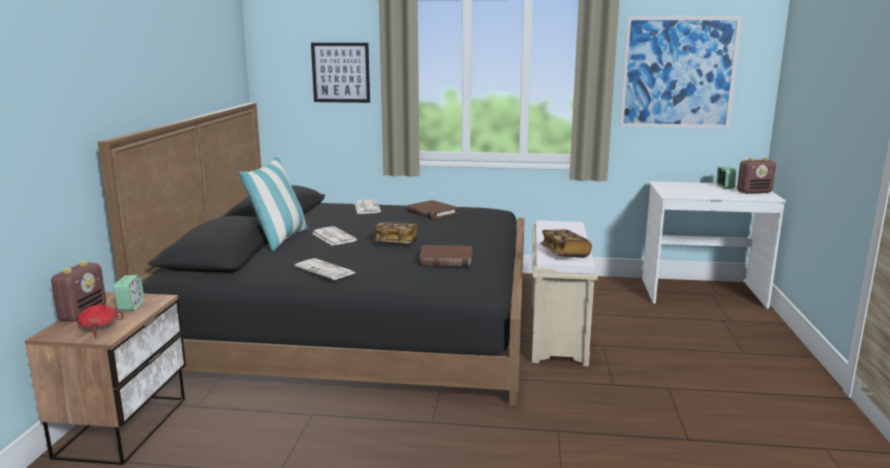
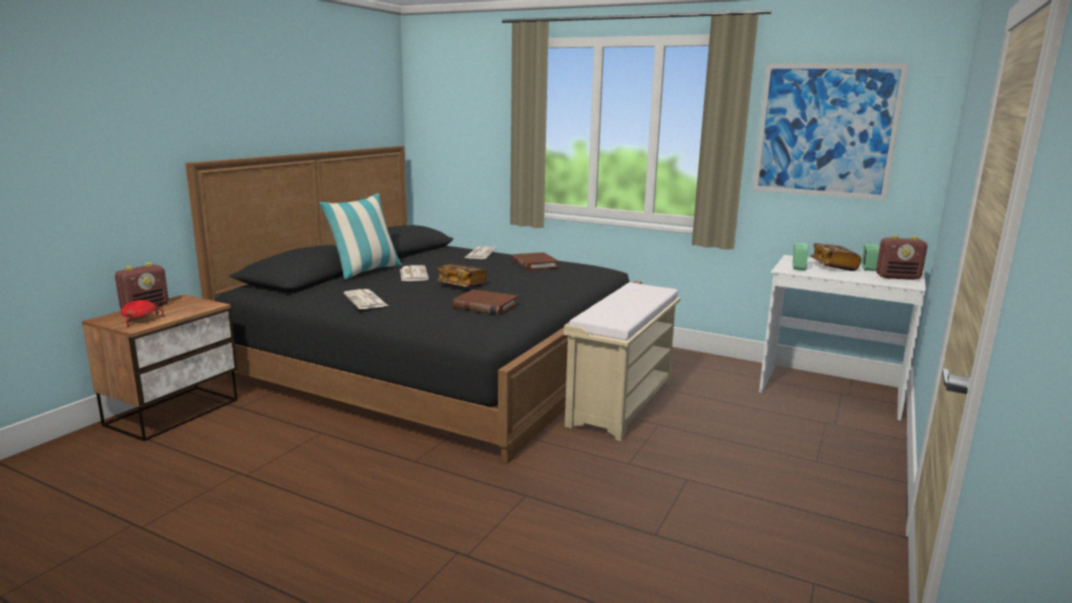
camera: 20 degrees right, 0 degrees up
(131, 306) = (184, 308): alarm clock -> alarm clock (798, 267)
(341, 72) = (480, 120): picture -> none
(564, 253) = (610, 315): book -> book (833, 266)

